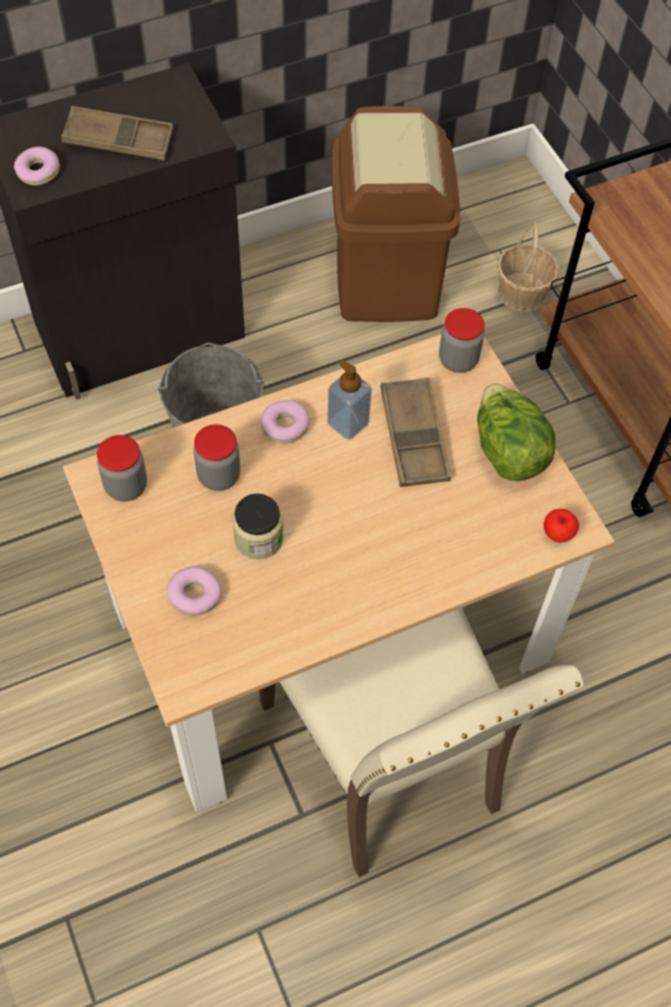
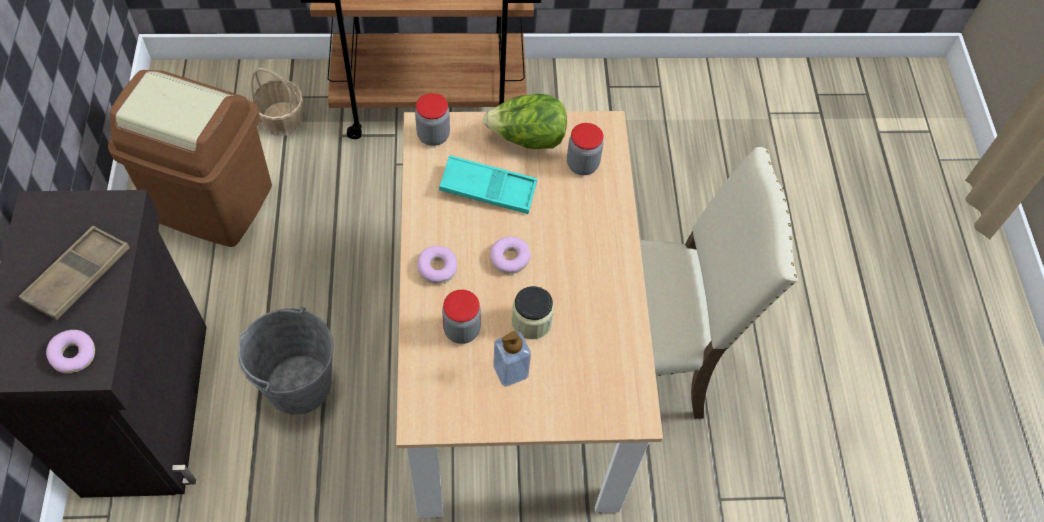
camera: 70 degrees left, 0 degrees up
(126, 486) = (440, 401): jar -> jar (582, 164)
(195, 595) = (563, 382): donut -> donut (509, 259)
(348, 423) = (455, 226): soap dispenser -> soap dispenser (510, 371)
(414, 437) = (488, 189): brown tray -> turquoise tray
(558, 533) = (606, 138): apple -> none

